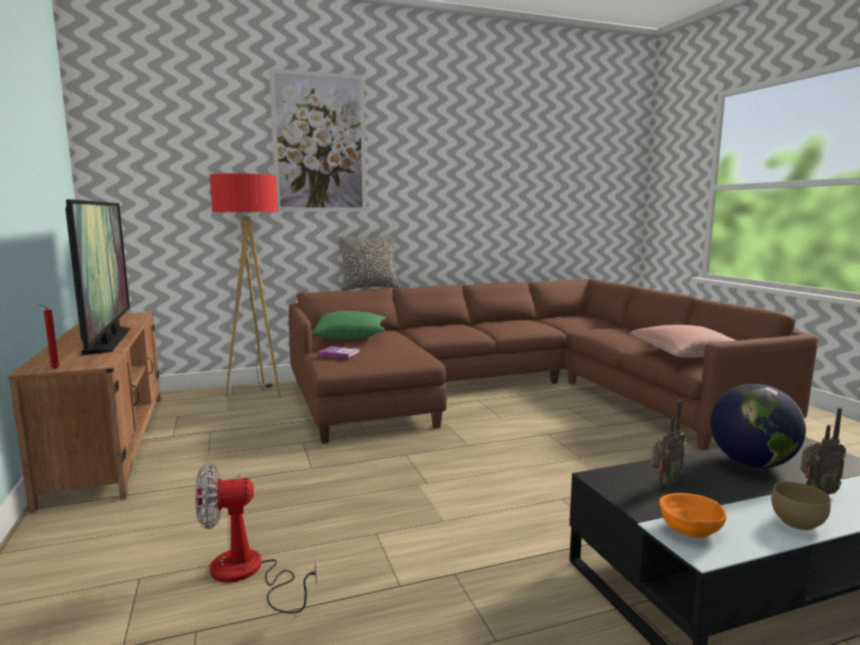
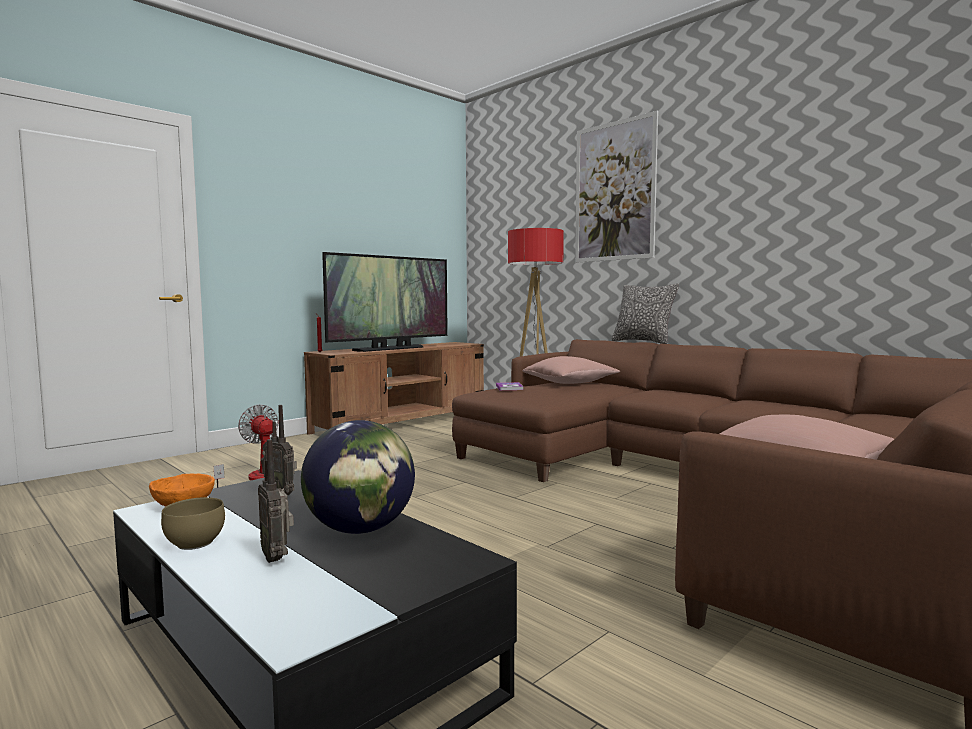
camera: 65 degrees right, 5 degrees down
(350, 336) = (570, 383): green pillow -> pink pillow

